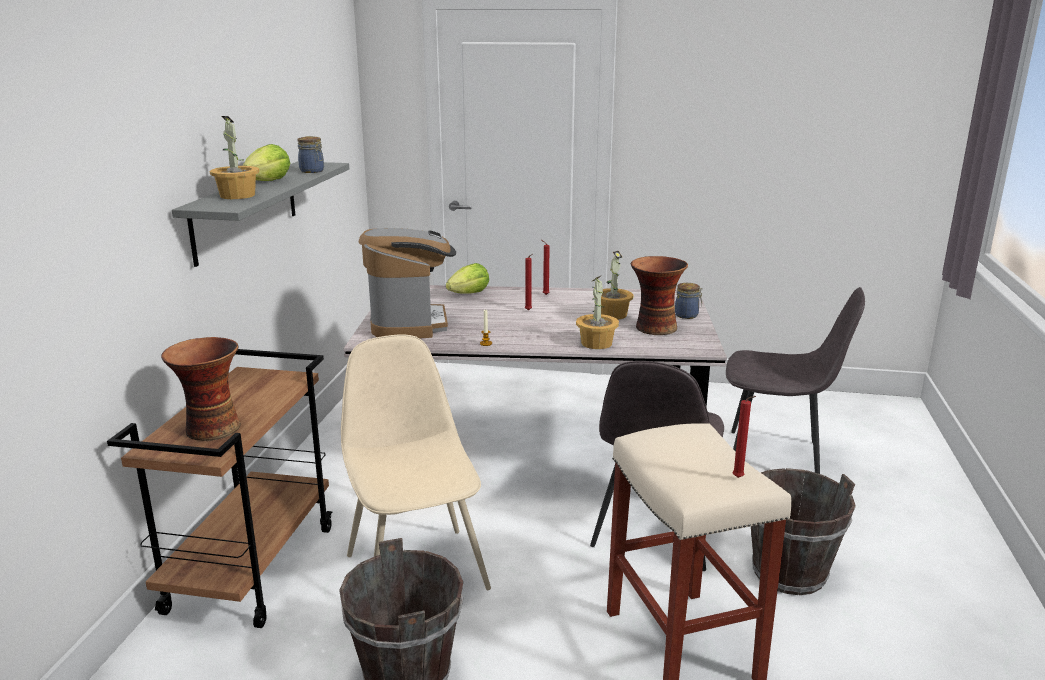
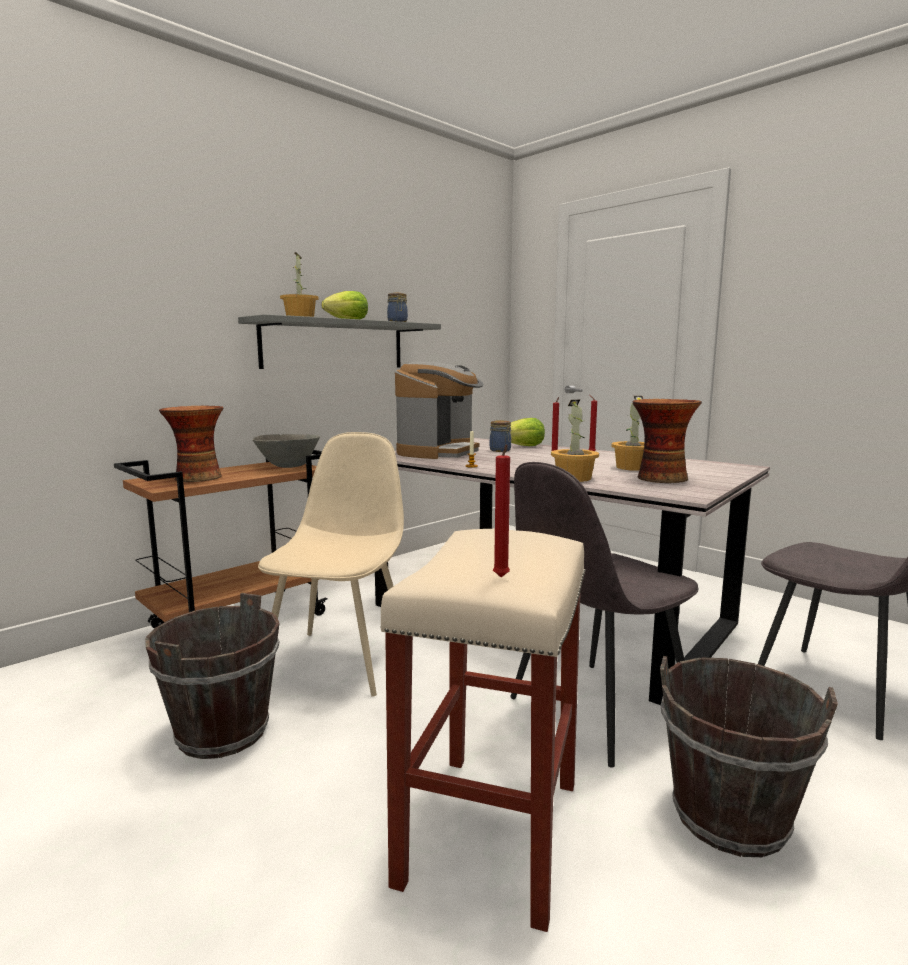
camera: 35 degrees right, 10 degrees down
(272, 381) = (288, 467): none -> grey bowl
(687, 315) = (718, 477): jar -> jar (501, 450)

